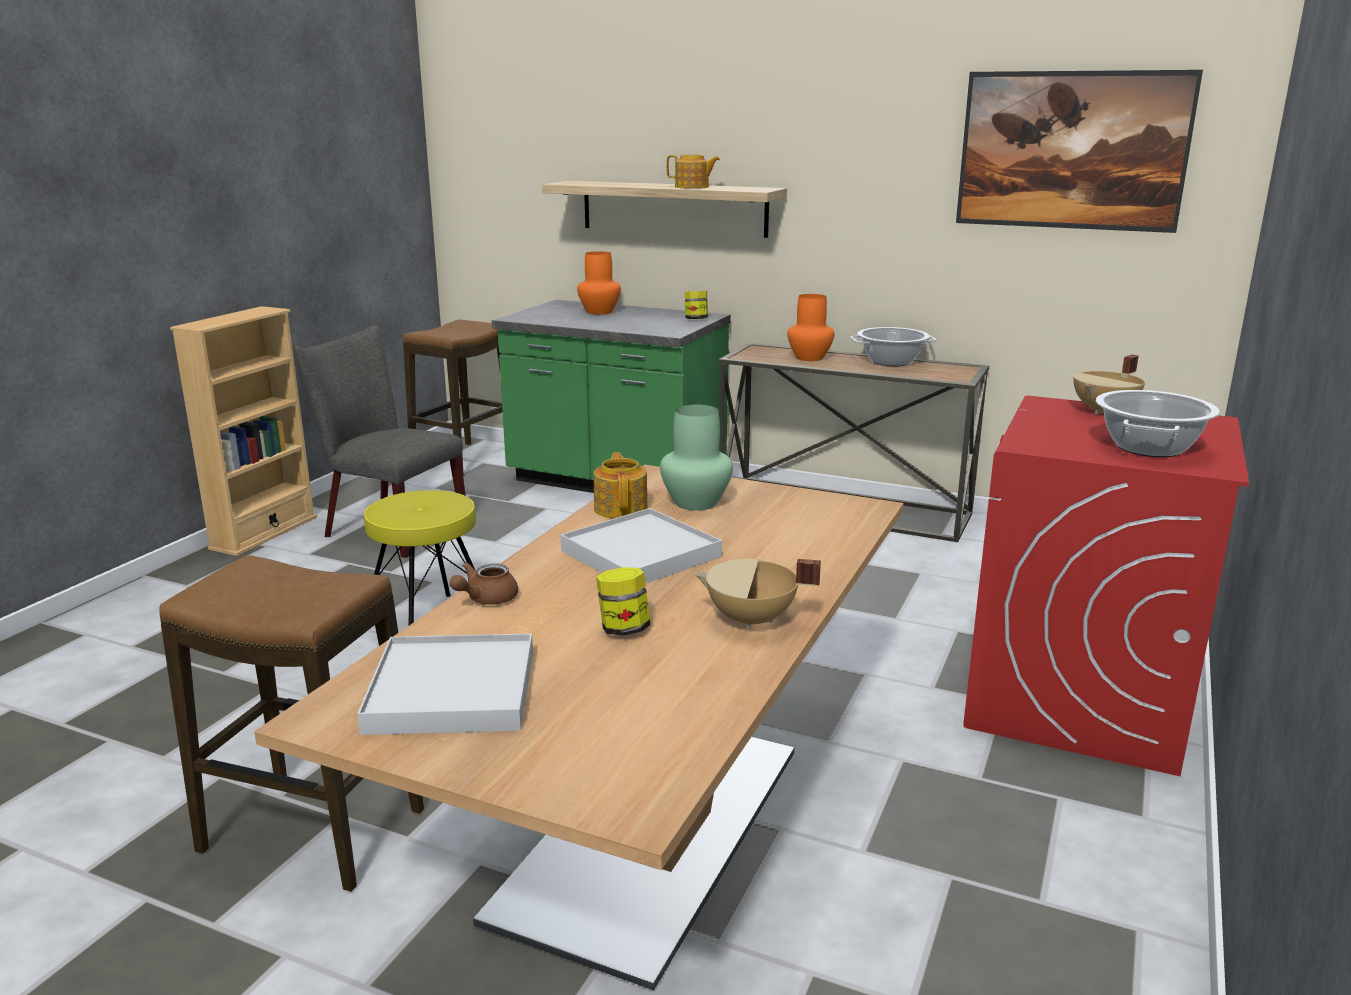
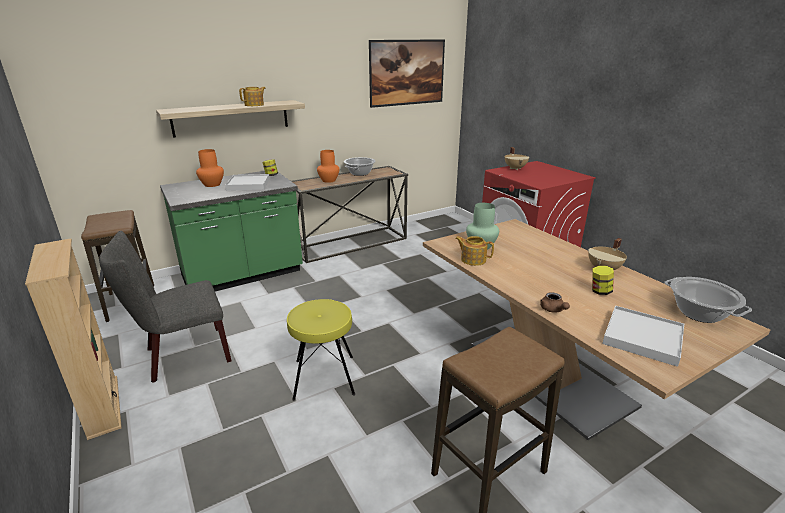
camera: 55 degrees left, 5 degrees up
(641, 554) = (527, 269): white tray -> white tray (248, 184)
(1149, 448) = (557, 175): cooking pot -> cooking pot (700, 313)

